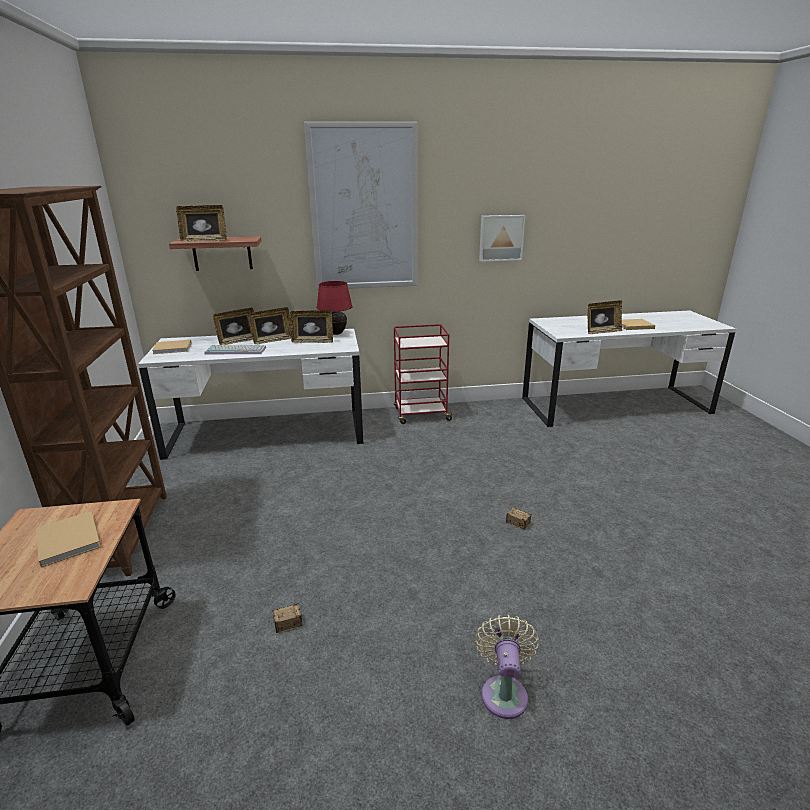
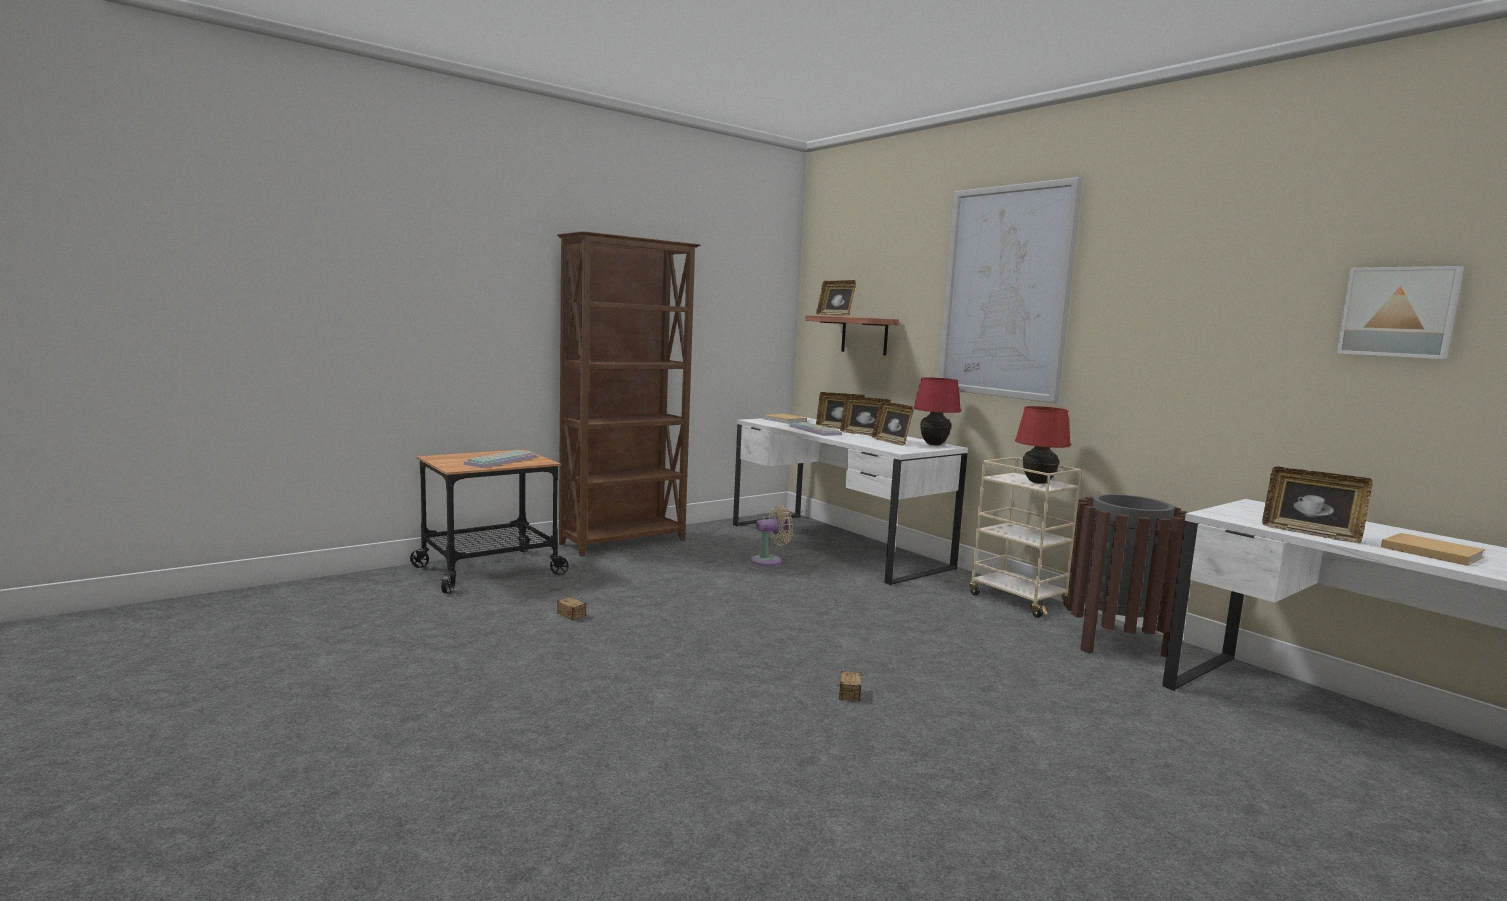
camera: 60 degrees right, 15 degrees down
(68, 539) = (501, 460): beige book -> keyboard
(421, 414) = (1018, 600): red cart -> beige cart
(427, 340) = (1038, 482): none -> red table lamp
(494, 415) = (1115, 643): none -> brown trash can
(501, 238) = (1199, 345): picture -> picture (1398, 312)
(504, 692) = (551, 720): beige fan -> beige fan (769, 561)

